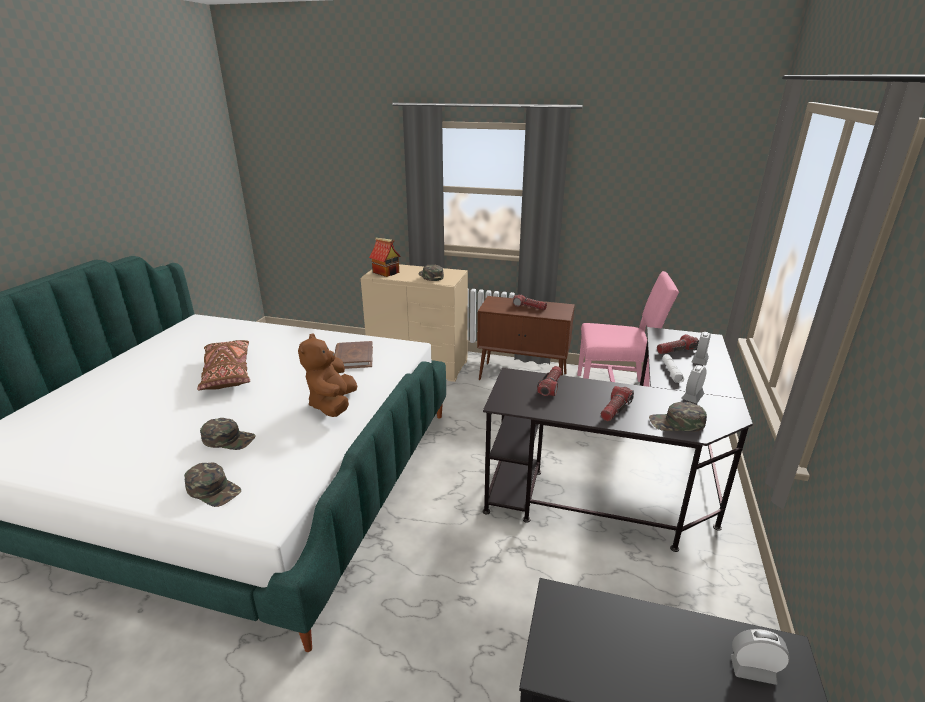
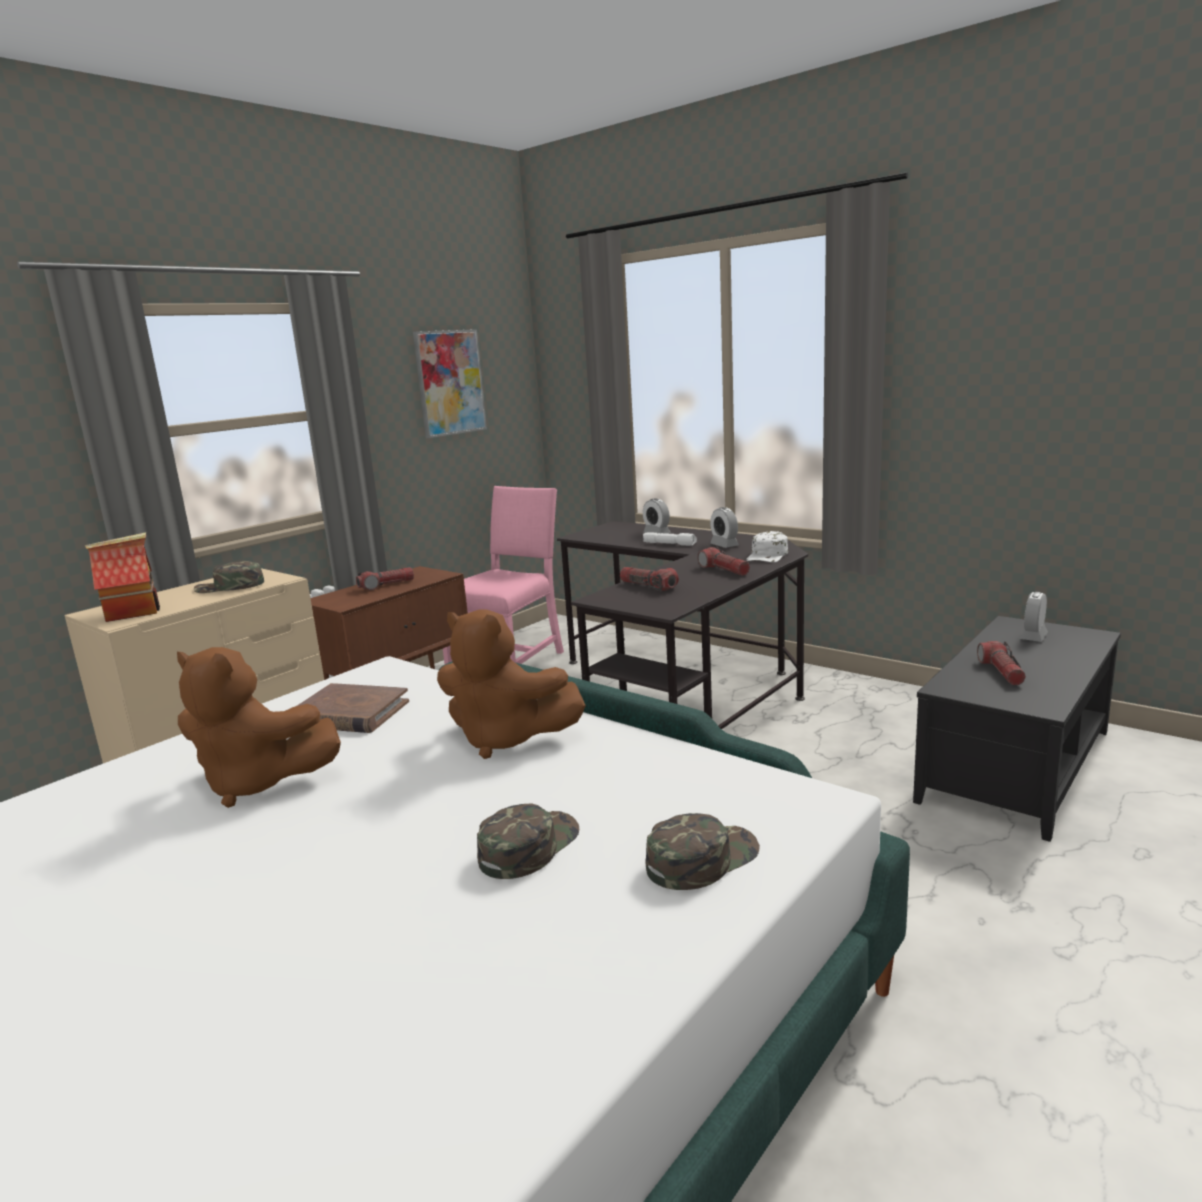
camera: 65 degrees left, 10 degrees down
(228, 373) = (207, 856): brown pillow -> none
(284, 362) = (258, 783): none -> brown plush toy
(655, 187) = (450, 383): none -> picture
(676, 351) = (627, 537): flashlight -> flashlight (1001, 672)
(676, 423) = (767, 556): green cap -> white cap

